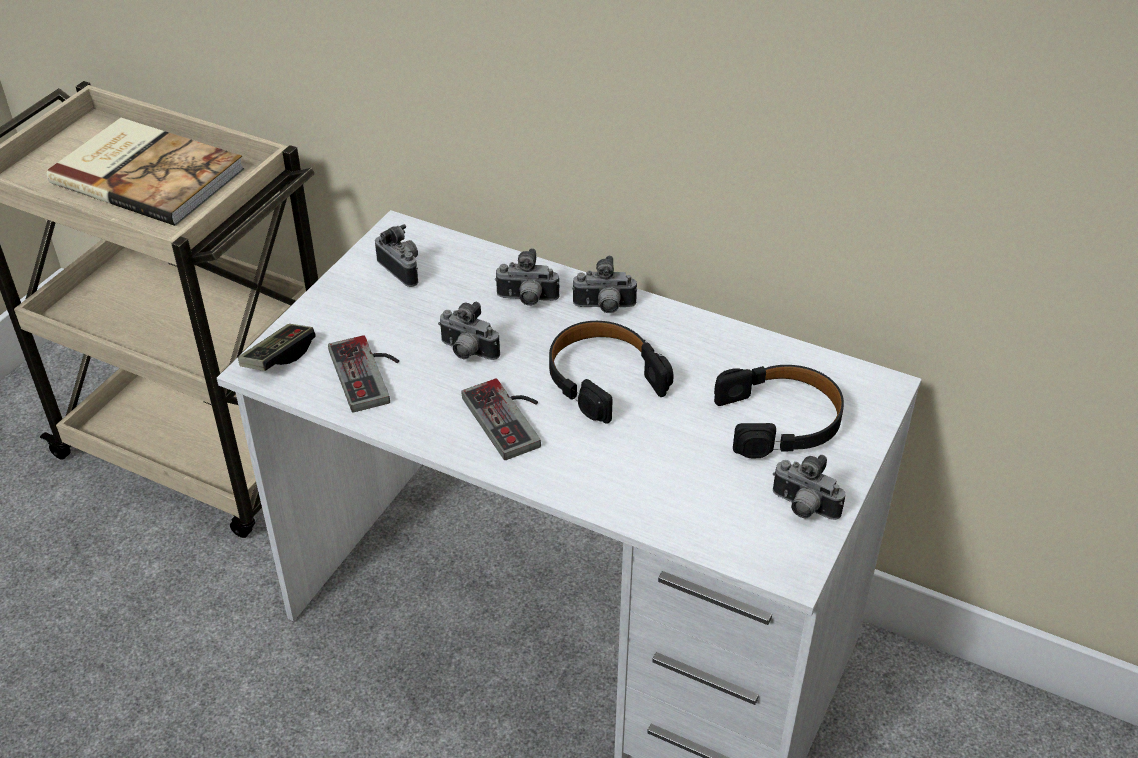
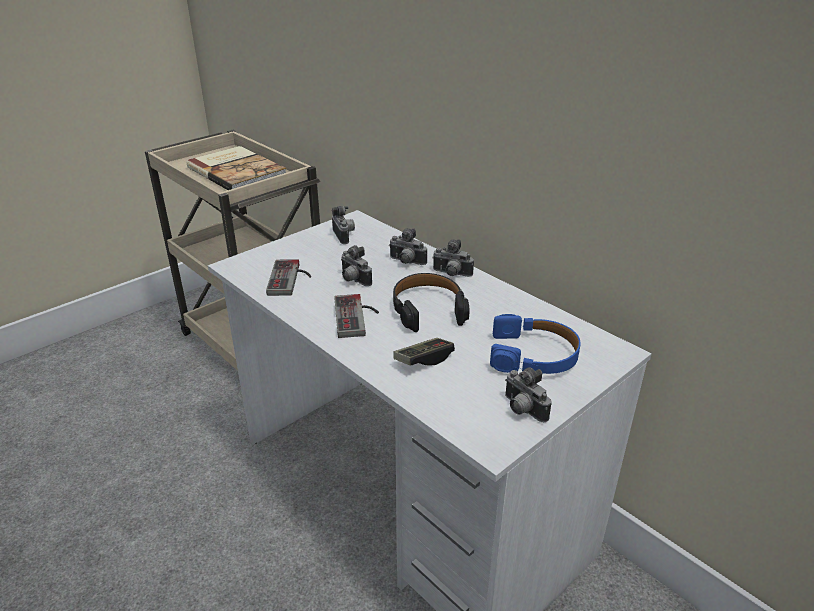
camera: 20 degrees right, 10 degrees down
(279, 357) = (247, 262): game controller -> game controller (424, 360)
(780, 421) = (533, 355): black headphones -> blue headphones

